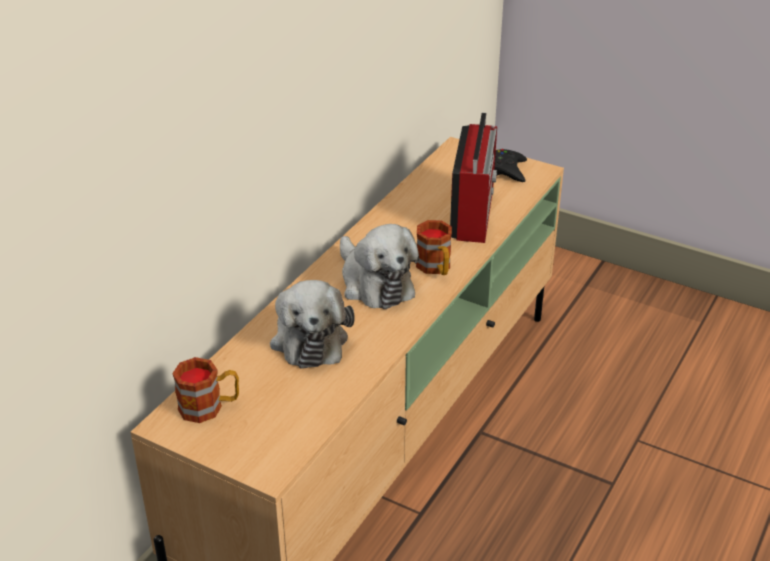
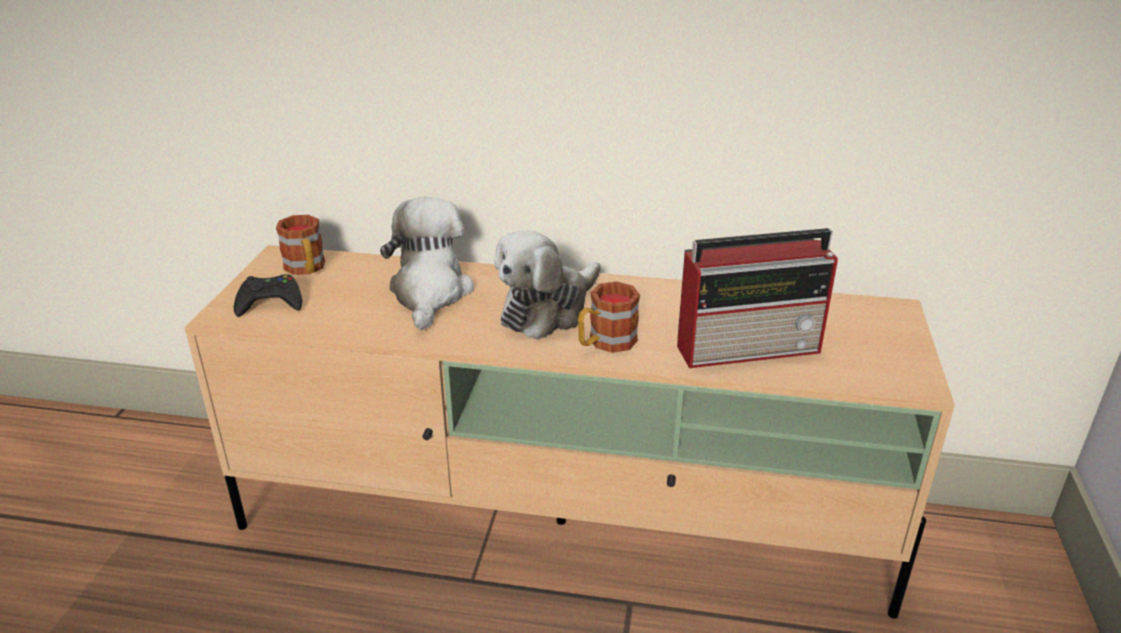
camera: 70 degrees right, 5 degrees down
(309, 338) = (430, 293): plush toy -> plush toy turned 120 degrees clockwise
(508, 170) = (887, 357): black game controller -> black game controller (270, 302)

